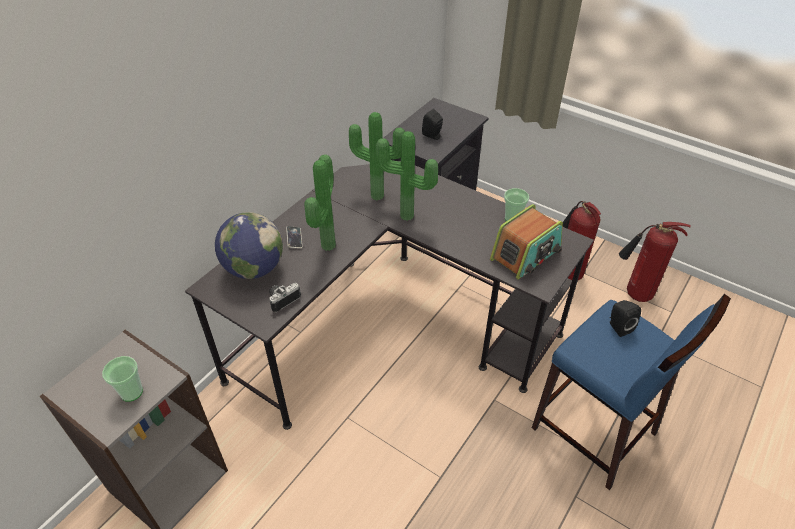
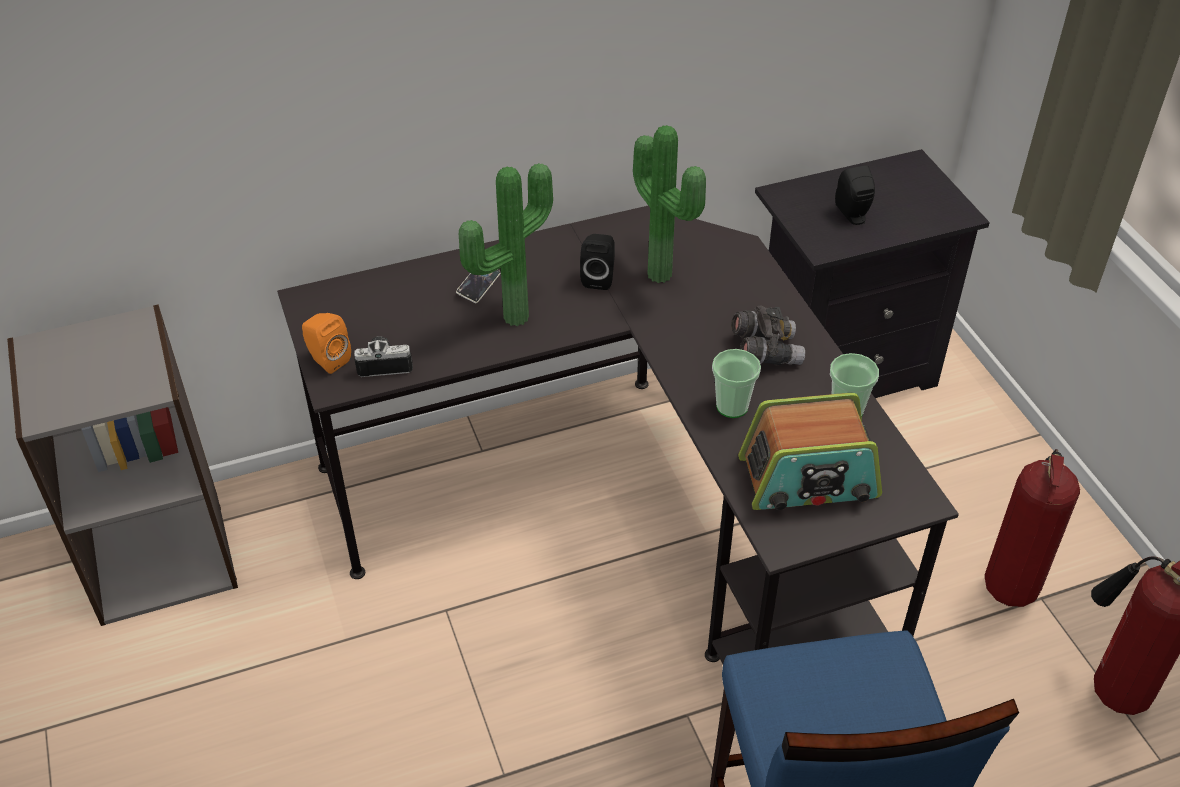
camera: 35 degrees right, 0 degrees up
(131, 392) = (99, 387): cup -> cup (732, 406)
(249, 312) = (327, 360): none -> orange speaker
(254, 268) = (387, 302): globe -> none
(406, 218) = (671, 329): potted plant -> none
(455, 209) = (765, 351): none -> grey binoculars
(618, 327) = (866, 677): black speaker -> black speaker (599, 278)

